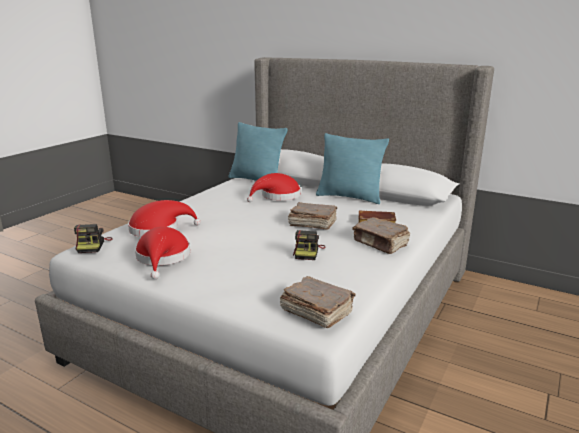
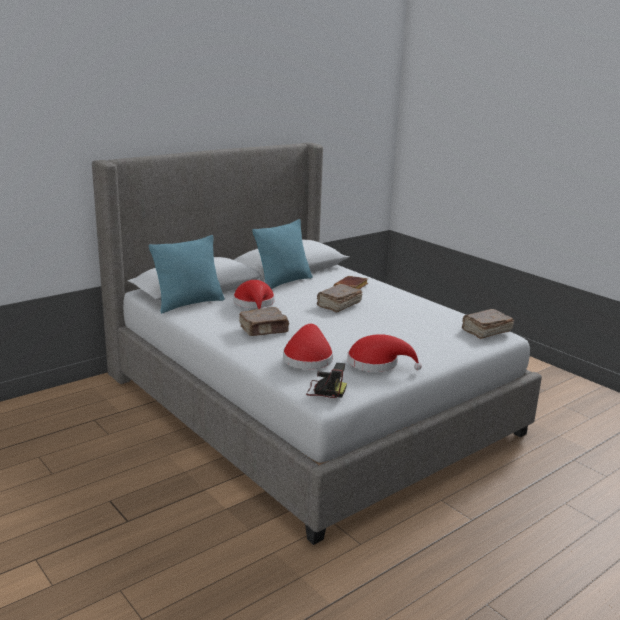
camera: 70 degrees left, 0 degrees up
(308, 252) = (393, 317): camera -> none
(380, 244) = (393, 295): brown book -> brown book (264, 330)

